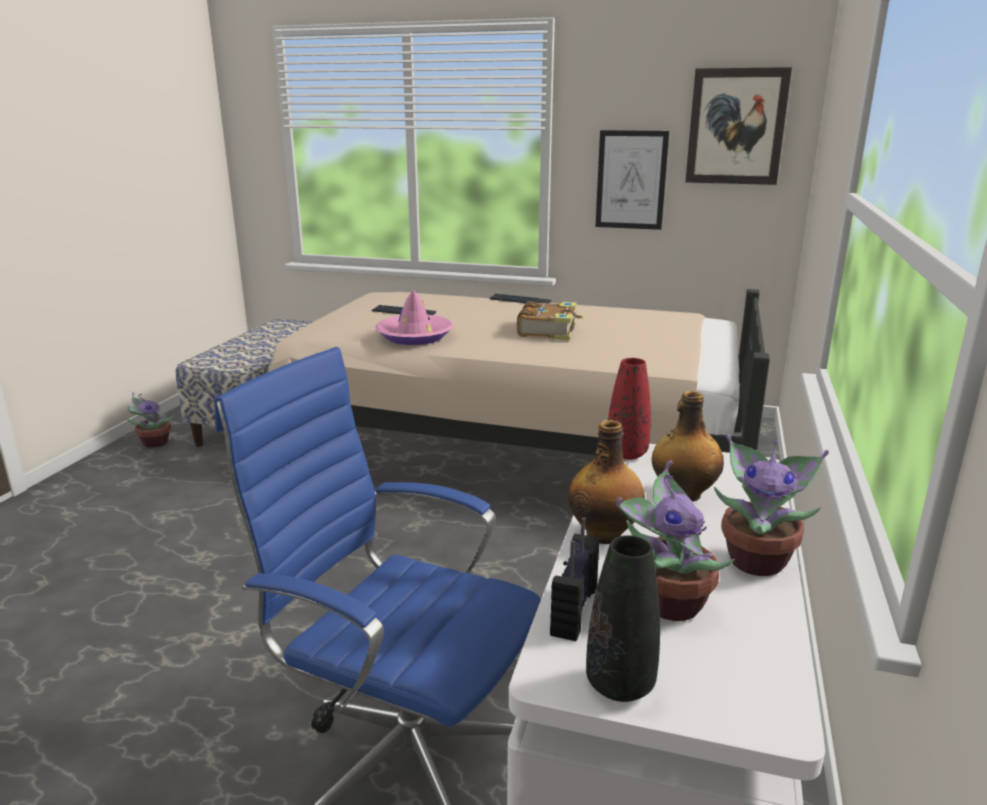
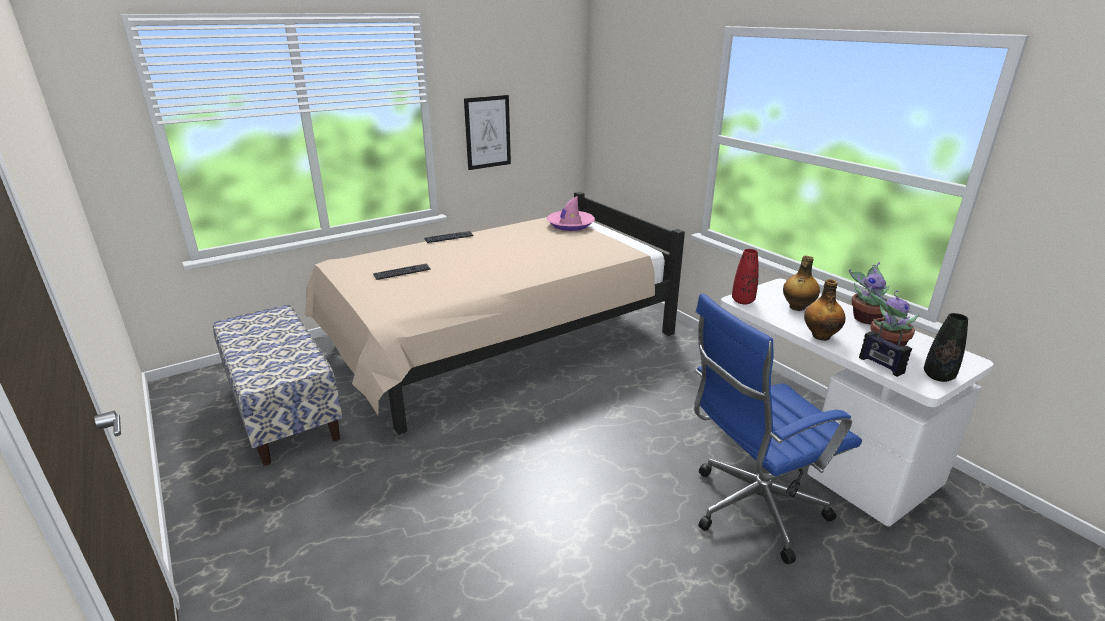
camera: 50 degrees left, 5 degrees up
(153, 443) = (216, 487): potted plant -> none
(414, 336) = (463, 286): pink hat -> pink hat (570, 225)
(549, 331) = (524, 253): book -> none
(736, 127) = (545, 88): picture -> none

